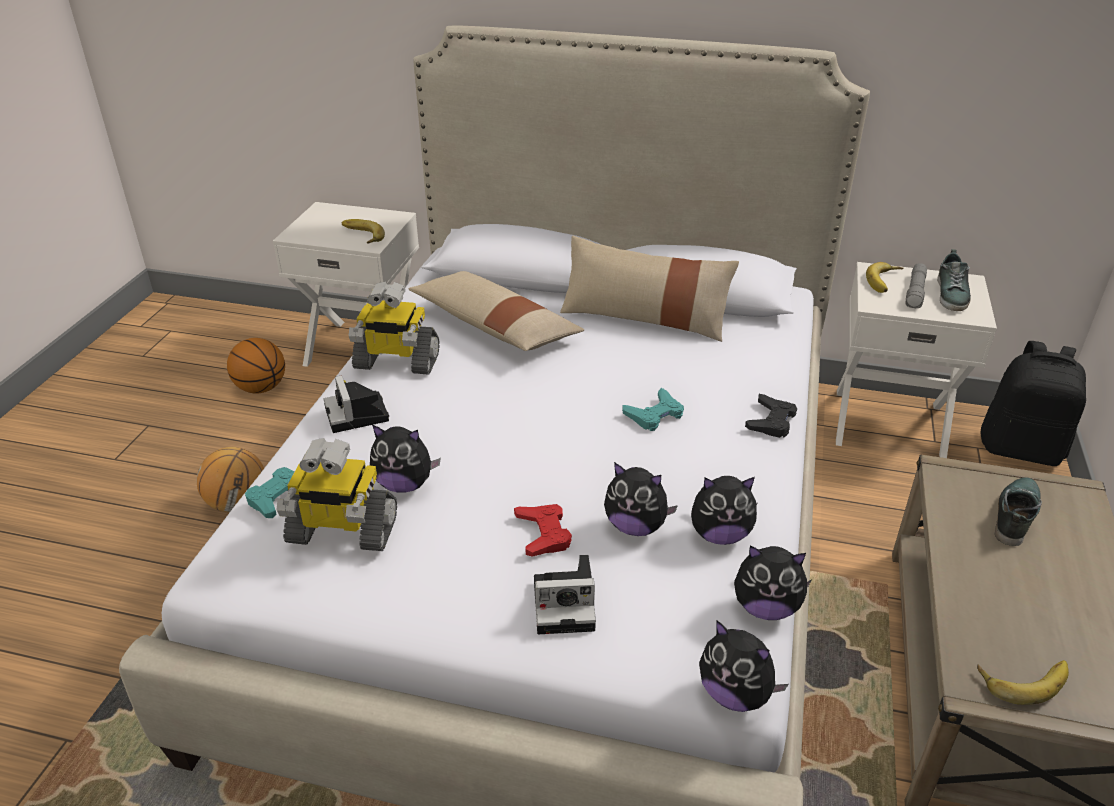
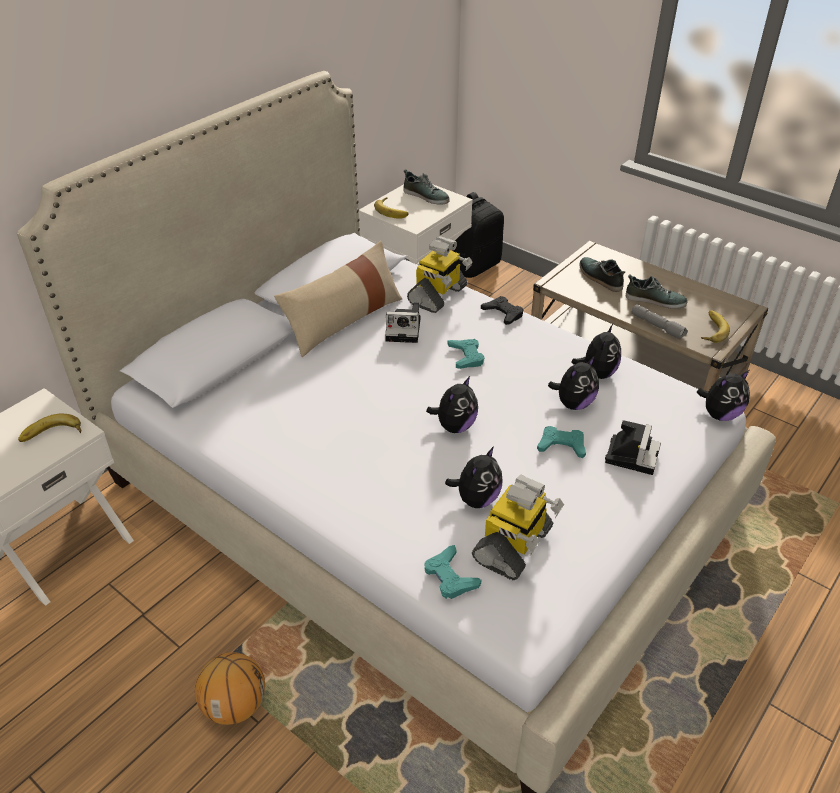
camera: 65 degrees left, 5 degrees up
(261, 388) = (53, 650): basketball -> none
(358, 416) = (365, 507): camera -> camera (405, 329)
(396, 362) = (300, 467): toy robot -> toy robot (438, 296)
(495, 327) = (292, 397): beige pillow -> none
(543, 534) = (561, 445): red game controller -> turquoise game controller
(766, 607) = (662, 379): plush toy -> plush toy (455, 426)
(915, 292) = (414, 206): grey flashlight -> grey flashlight (658, 326)
(1029, 590) = (655, 300): none -> shoe

